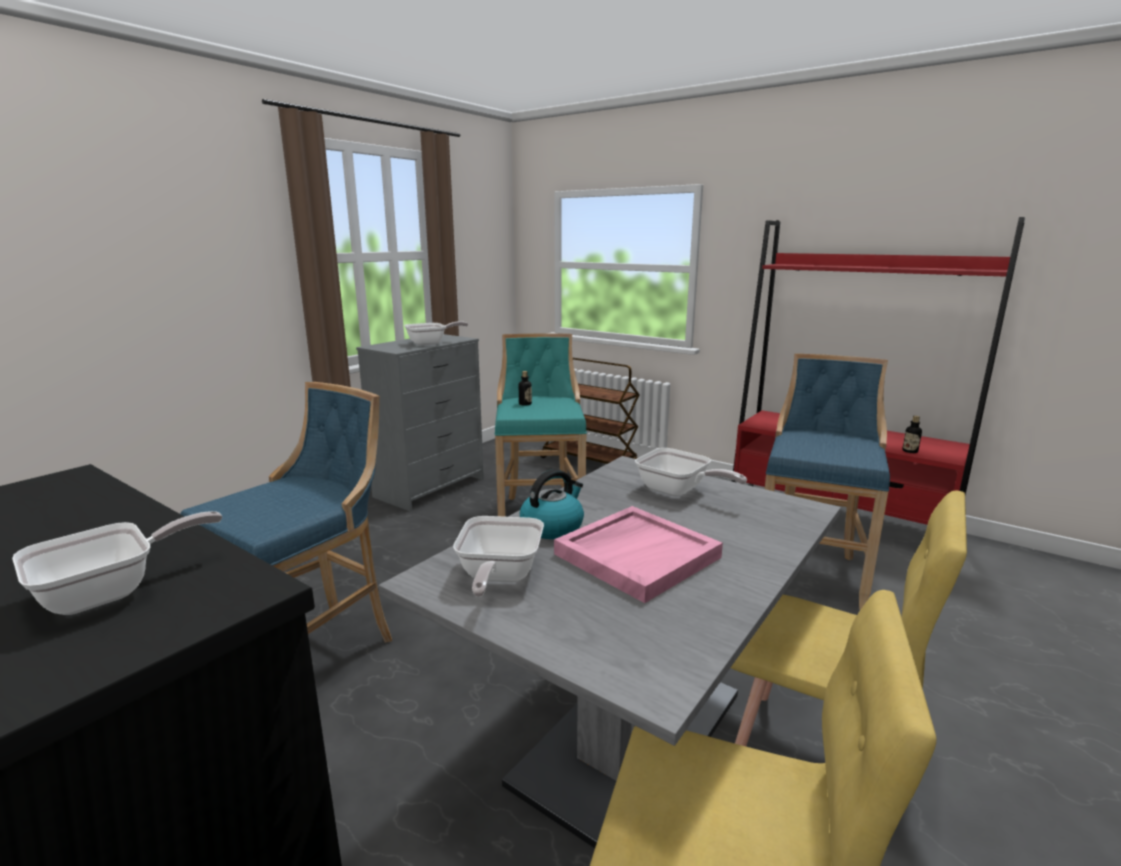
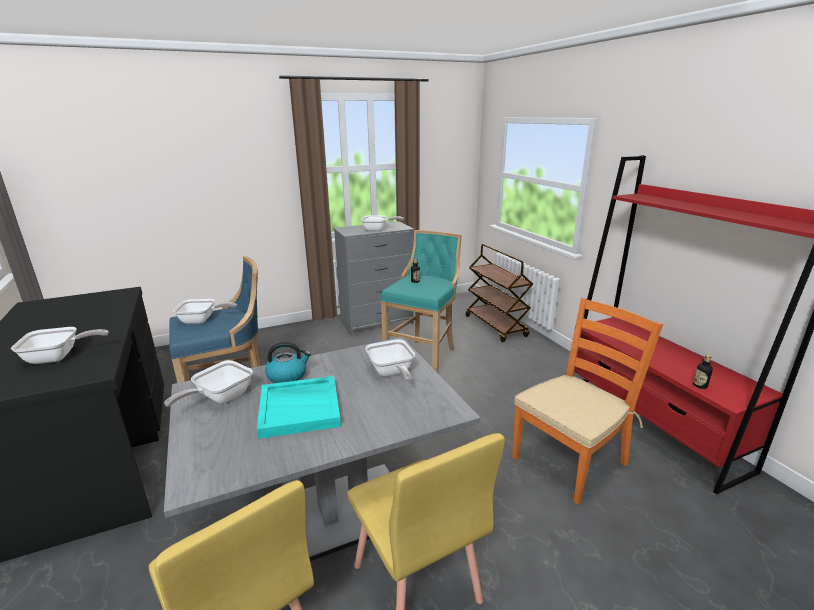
camera: 30 degrees right, 5 degrees up
(260, 501) = (202, 320): none -> frying pan
(637, 555) = (300, 408): pink tray -> turquoise tray
(811, 573) = (570, 460): blue stool -> orange chair

